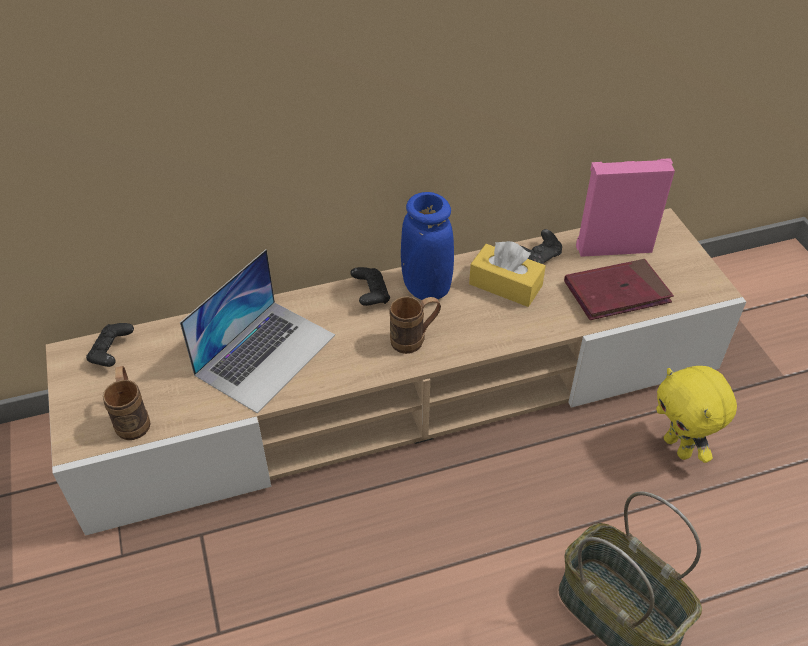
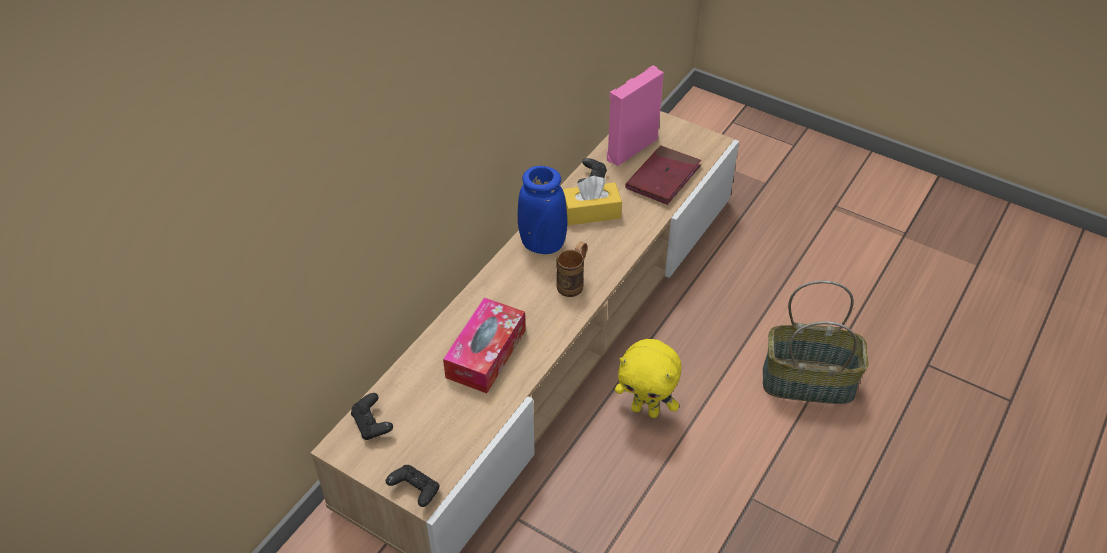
camera: 40 degrees left, 0 degrees up
(133, 419) = (445, 454): brown mug -> none
(266, 354) = (486, 353): laptop -> tissue box
(370, 294) = (510, 271): black game controller -> black game controller (415, 491)
(678, 447) = (750, 263): yellow plush toy -> yellow plush toy (646, 410)

